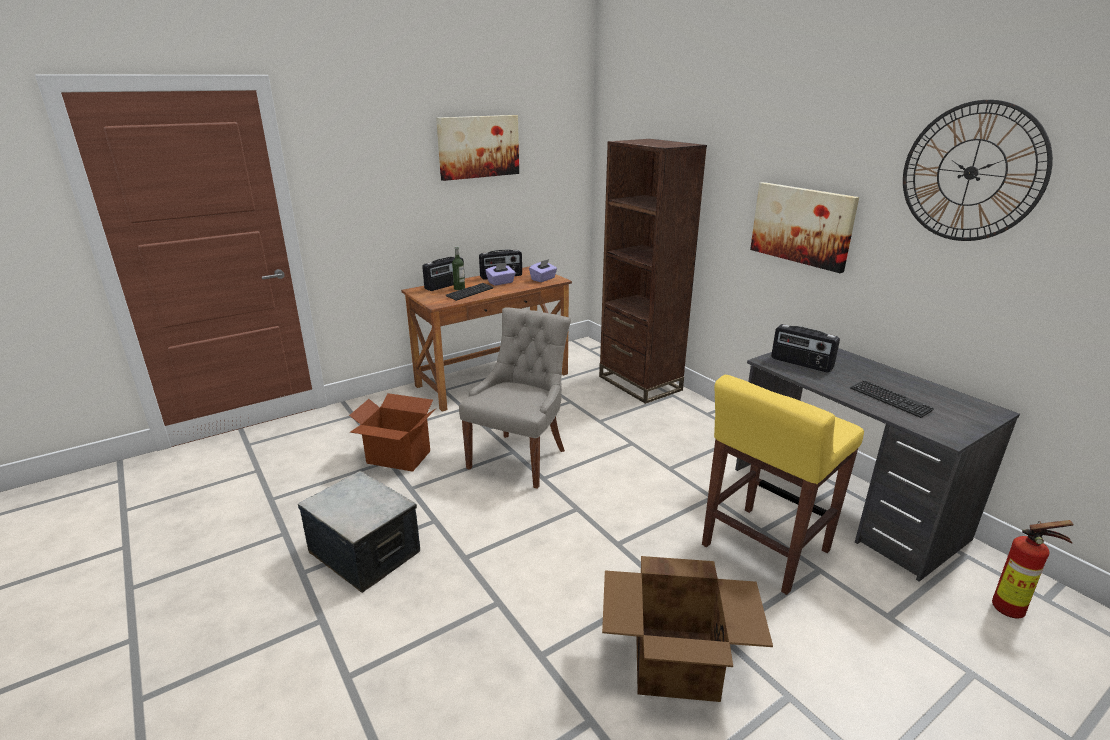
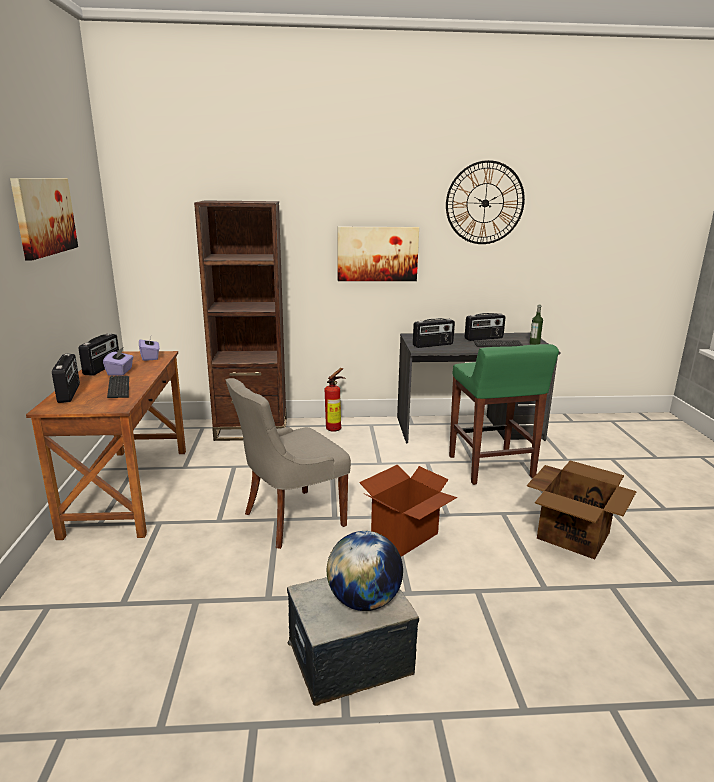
camera: 60 degrees left, 5 degrees down
(359, 509) = (364, 601): none -> globe
(398, 458) = (199, 592): cardboard box -> cardboard box (405, 536)
(459, 288) = (94, 389): bottle -> bottle (534, 344)
(519, 458) = (291, 519): grey chair -> grey chair turned 90 degrees counterclockwise
(763, 549) = (491, 467): yellow stool -> green stool
(899, 386) = (484, 338): none -> radio
(1013, 610) = (576, 431): fire extinguisher -> fire extinguisher (335, 428)

